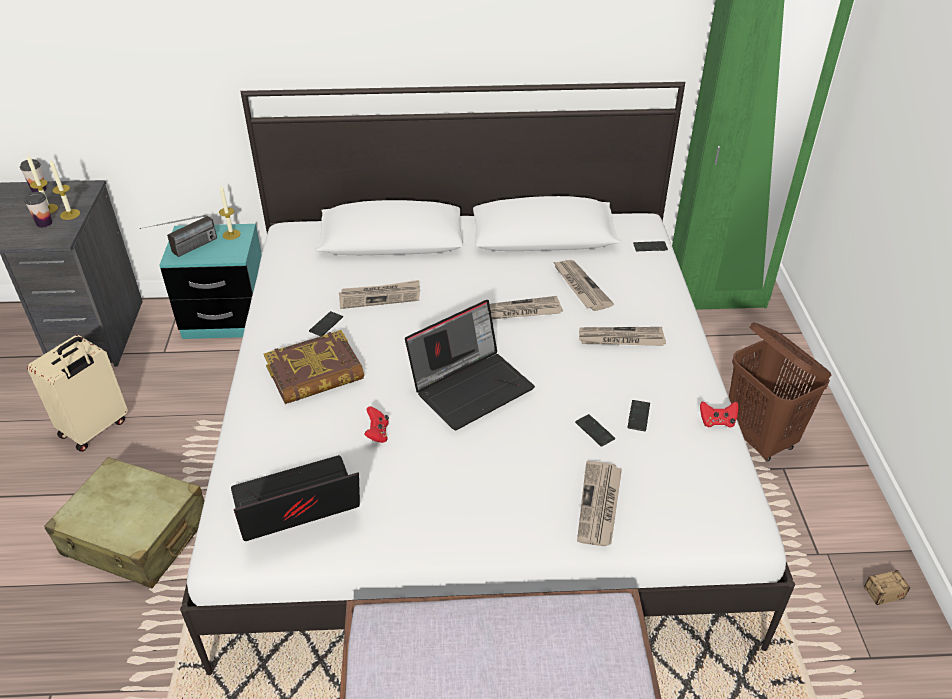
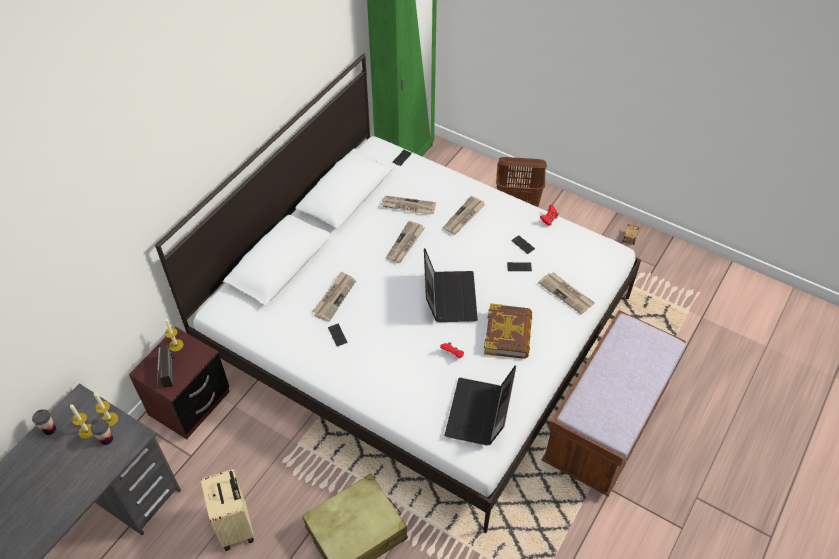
camera: 55 degrees left, 10 degrees up
(227, 318) = (189, 403): turquoise nightstand -> brown nightstand
(315, 374) = (379, 360): book -> book (508, 334)

